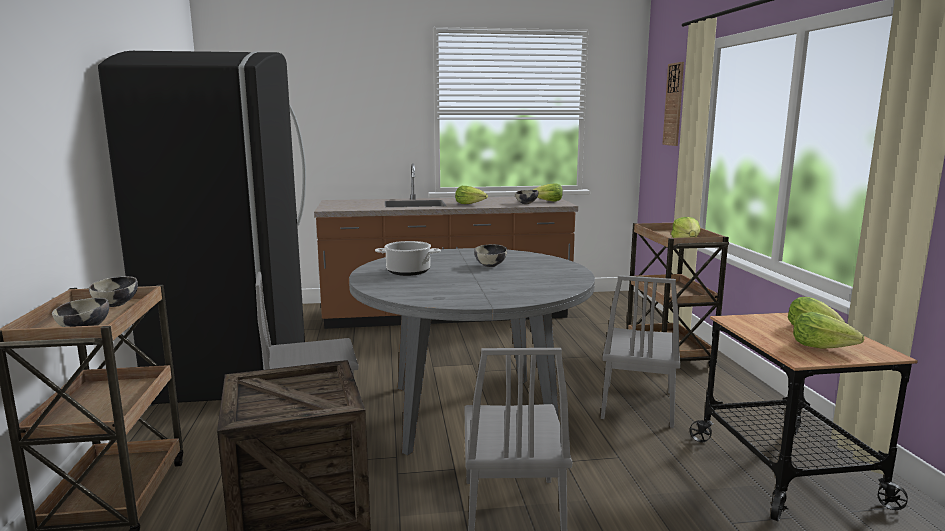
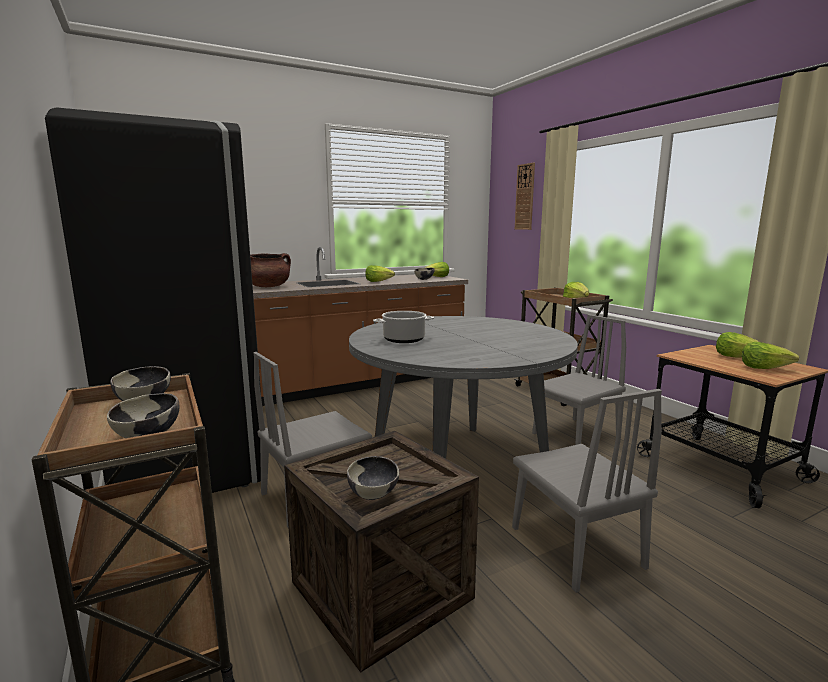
camera: 20 degrees left, 0 degrees up
(348, 205) = (268, 287): none -> brown cooking pot
(491, 265) = (465, 329): bowl -> bowl (373, 494)
(637, 404) = (575, 435): grey chair -> grey chair turned 120 degrees counterclockwise

